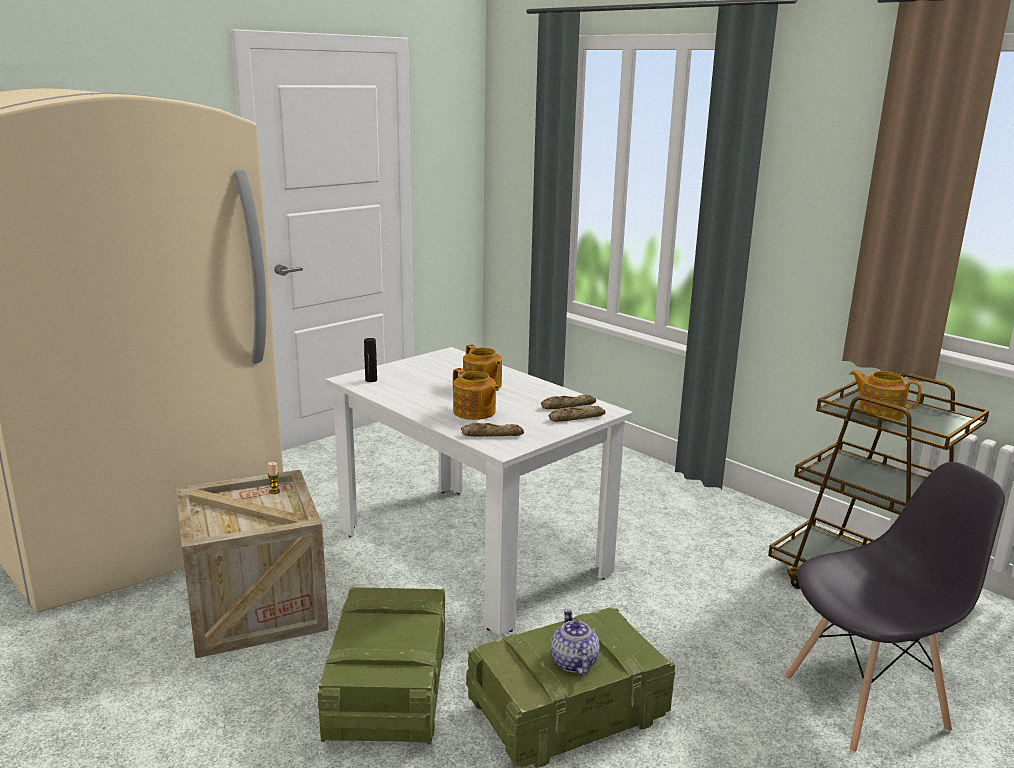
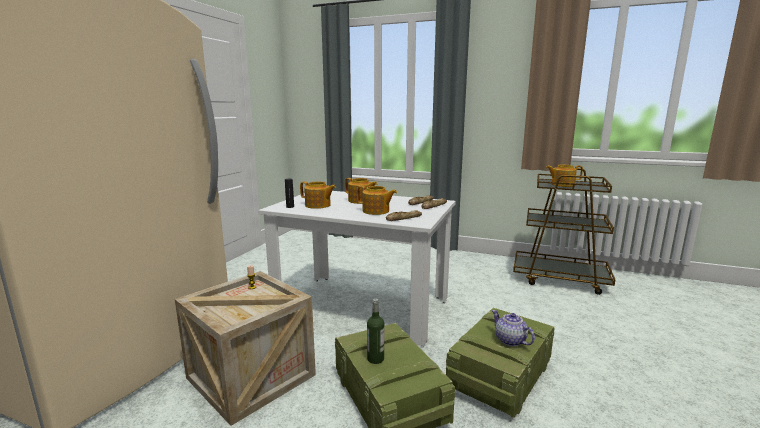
camera: 25 degrees left, 5 degrees down
(368, 629) = (375, 359): none -> bottle
(410, 384) = (318, 205): none -> teapot
(866, 702) = (615, 325): grey chair -> none

